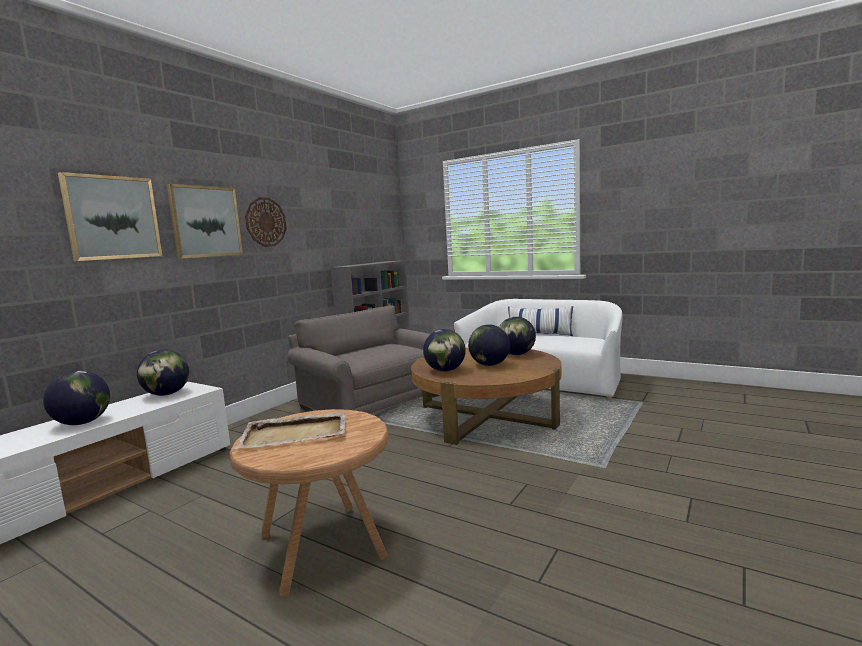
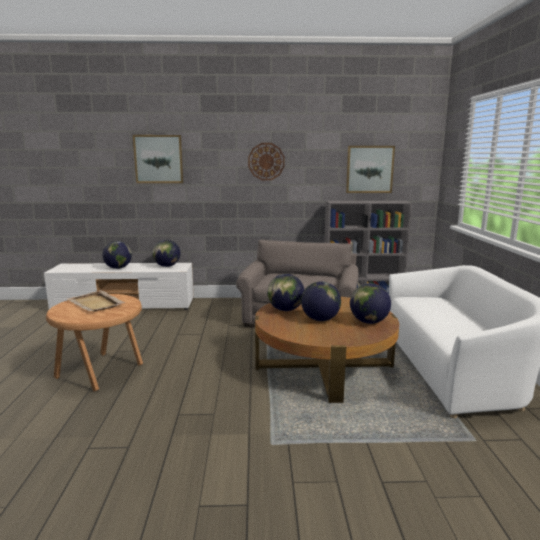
camera: 55 degrees right, 5 degrees up
(205, 222) = (217, 161): picture -> picture (369, 169)
(539, 334) = (466, 316): pillow -> none

